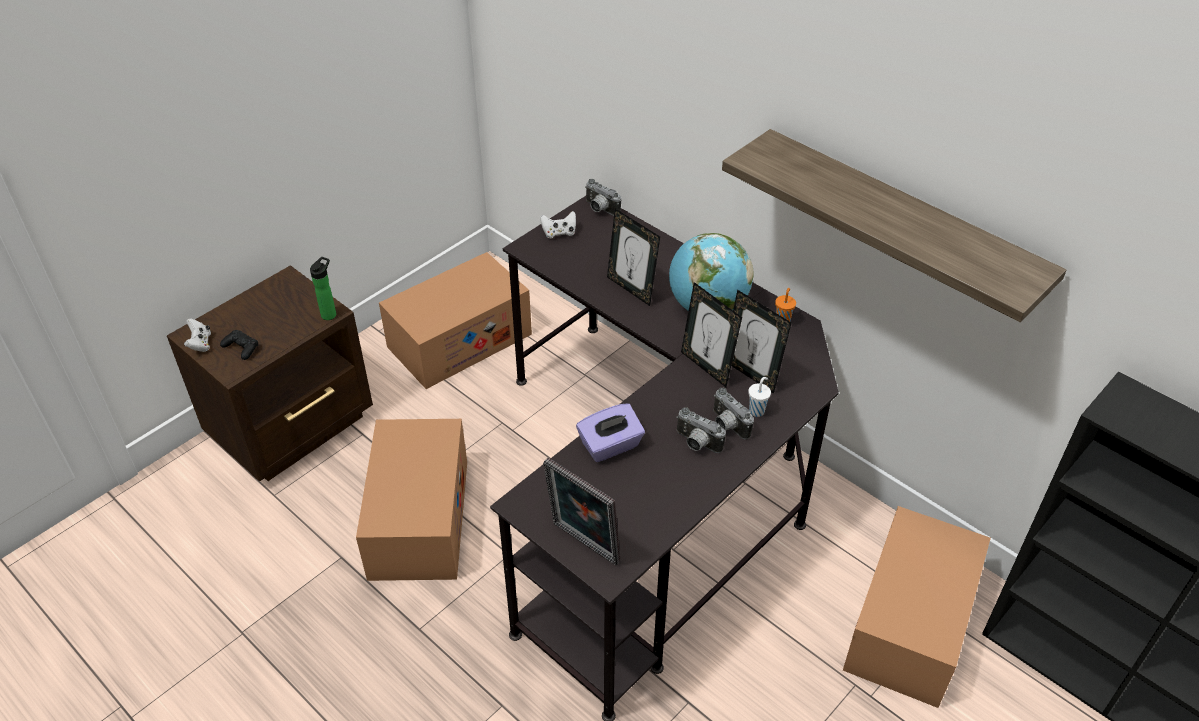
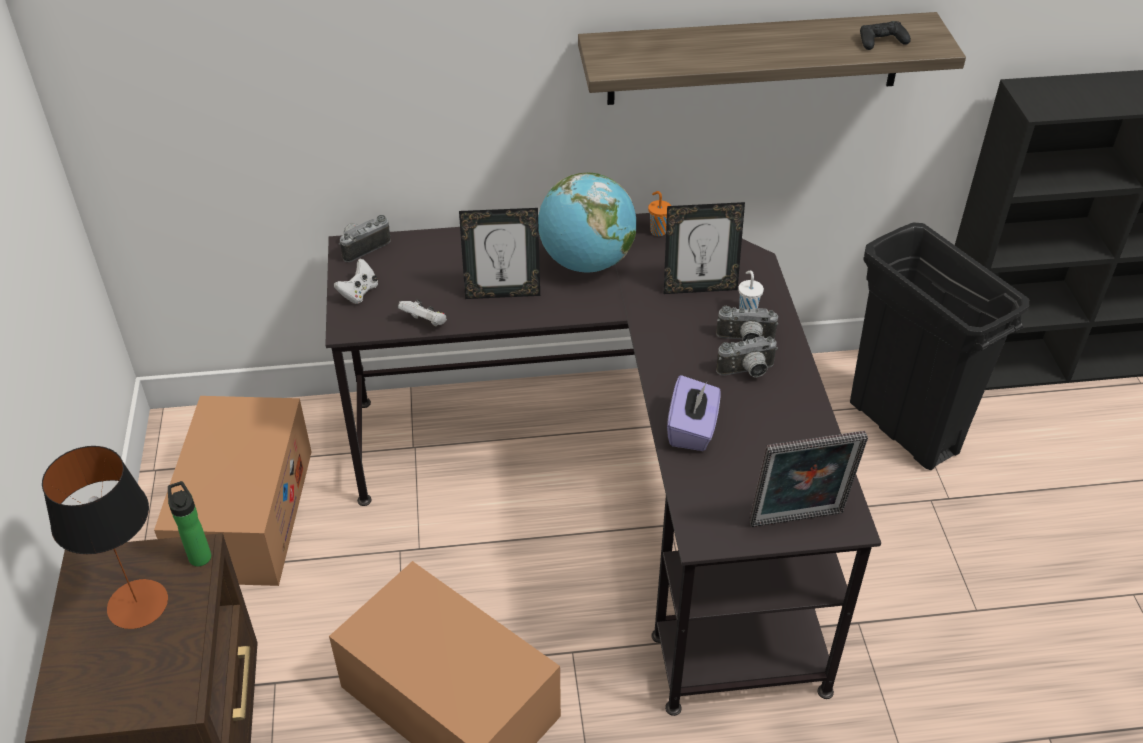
camera: 50 degrees left, 0 degrees up
(200, 344) = (89, 711): white game controller -> white game controller (425, 323)
(241, 348) = (149, 671): black game controller -> black game controller (881, 41)
(278, 314) = (137, 604): none -> table lamp
(599, 209) = (363, 246): camera -> camera turned 150 degrees clockwise
(707, 367) = (661, 308): picture frame -> none
(909, 624) = (902, 427): cardboard box -> black trash can

